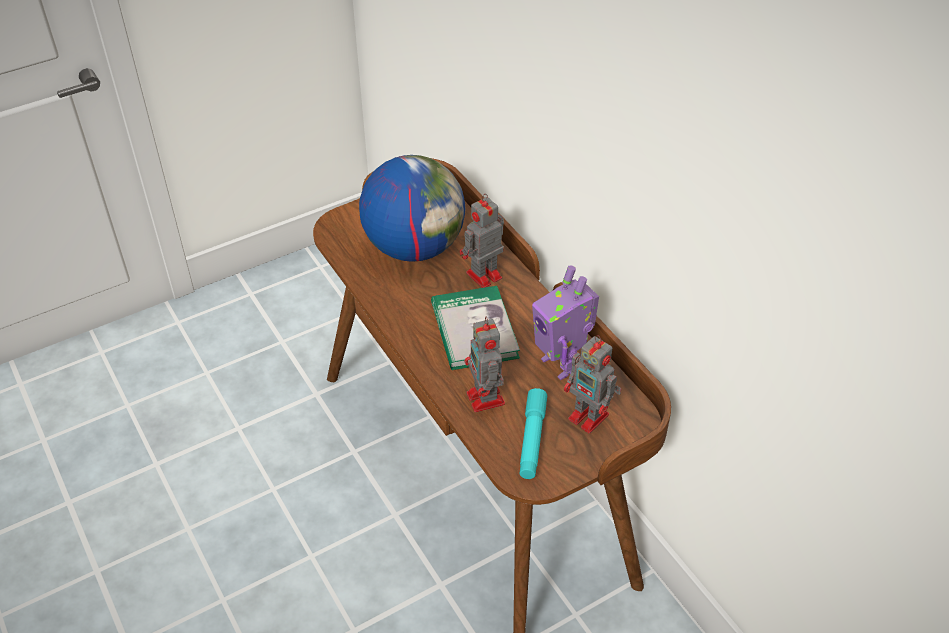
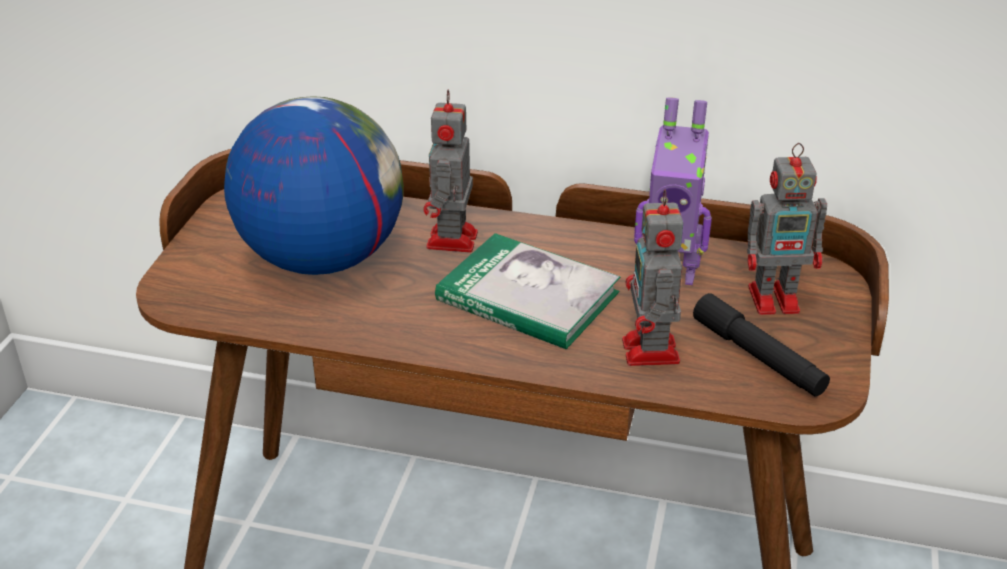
camera: 45 degrees left, 10 degrees down
(486, 400) = (651, 353): toy robot -> toy robot turned 60 degrees clockwise
(532, 439) = (758, 357): turquoise flashlight -> black flashlight

